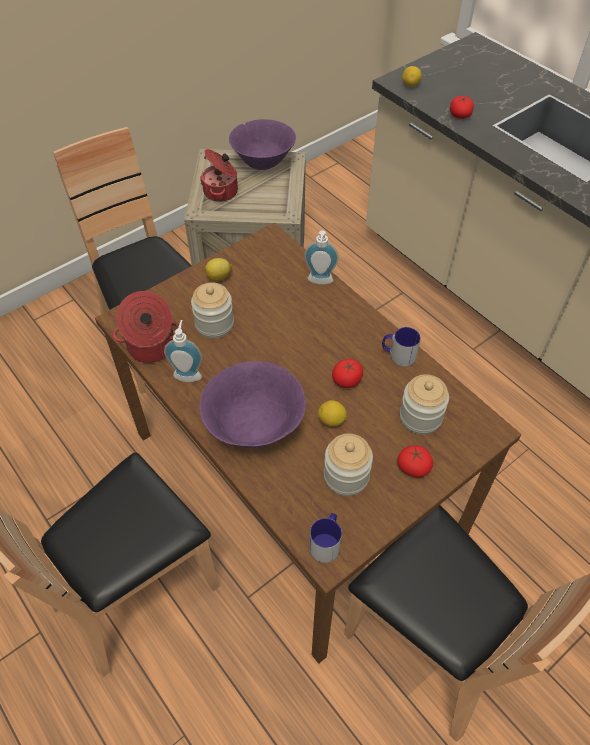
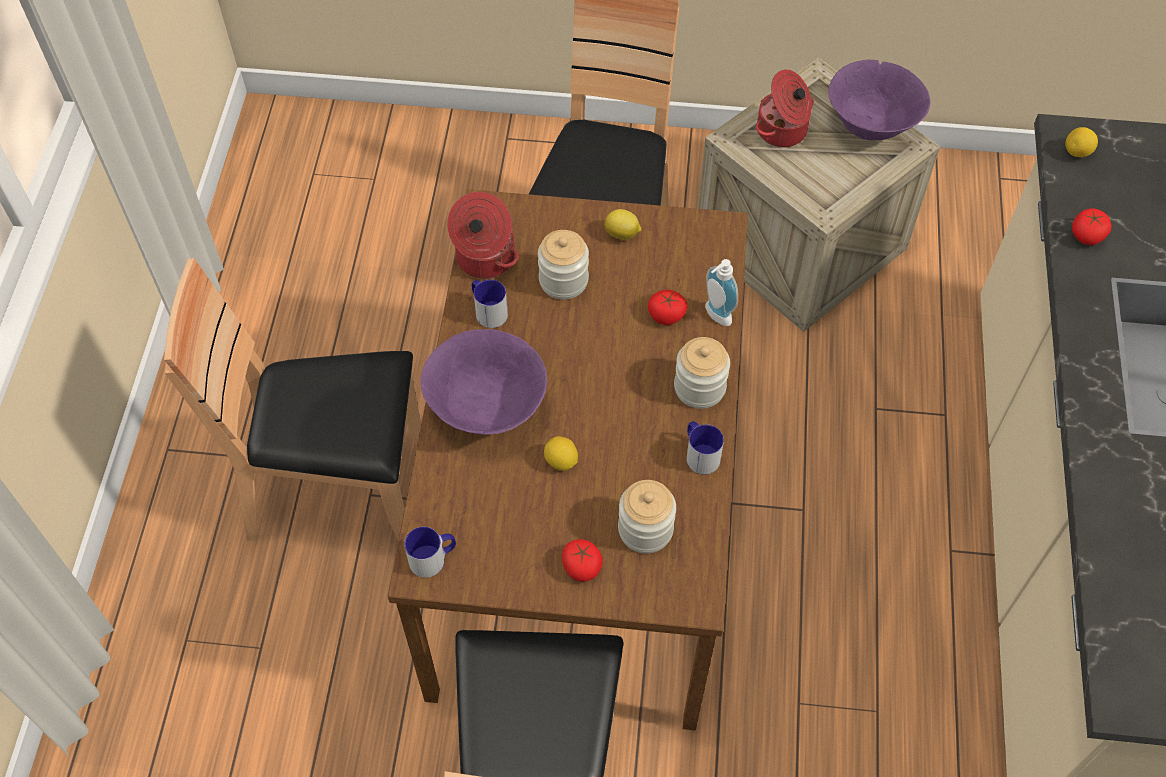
camera: 45 degrees right, 5 degrees up
(188, 373) = (488, 310): soap dispenser -> mug
(346, 476) = (514, 521): jar -> jar (699, 387)
(347, 380) = (621, 436): tomato -> tomato (666, 315)

